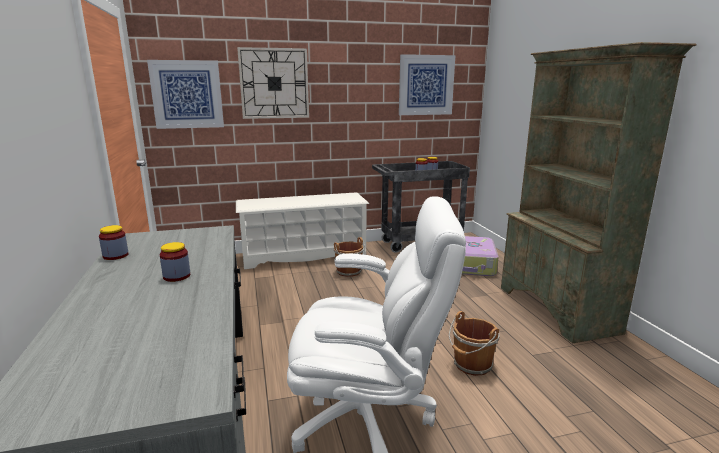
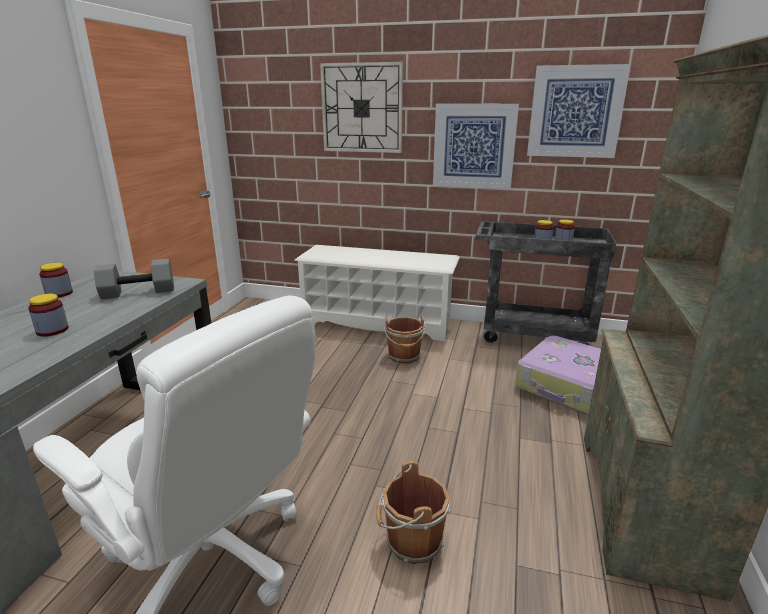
camera: 30 degrees right, 5 degrees up
(187, 94) = (269, 120): picture -> picture (474, 146)
(194, 241) = (139, 292): none -> grey dumbbell

